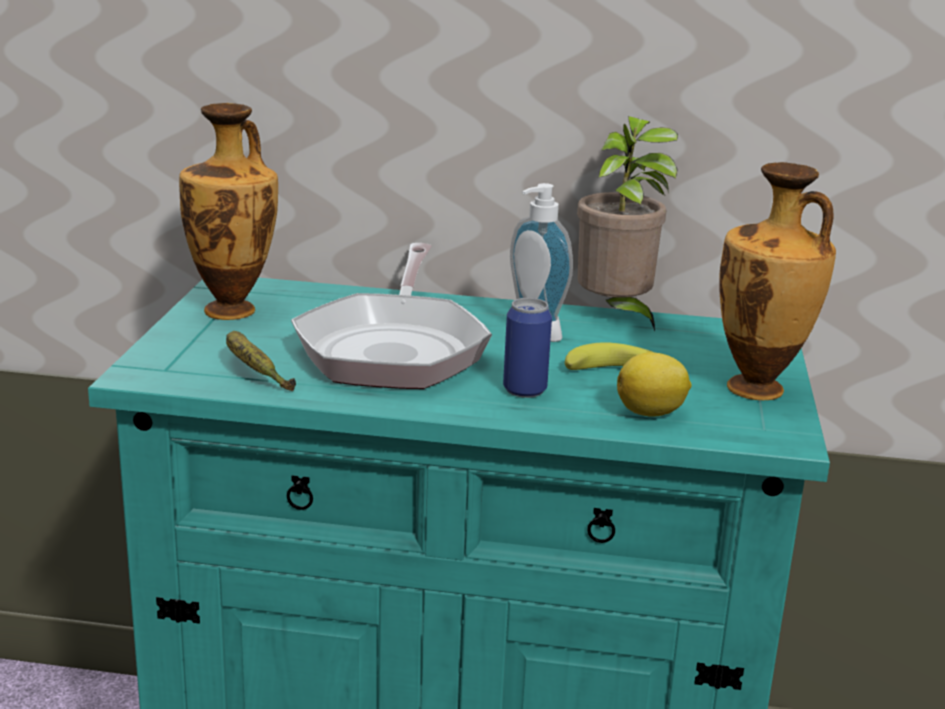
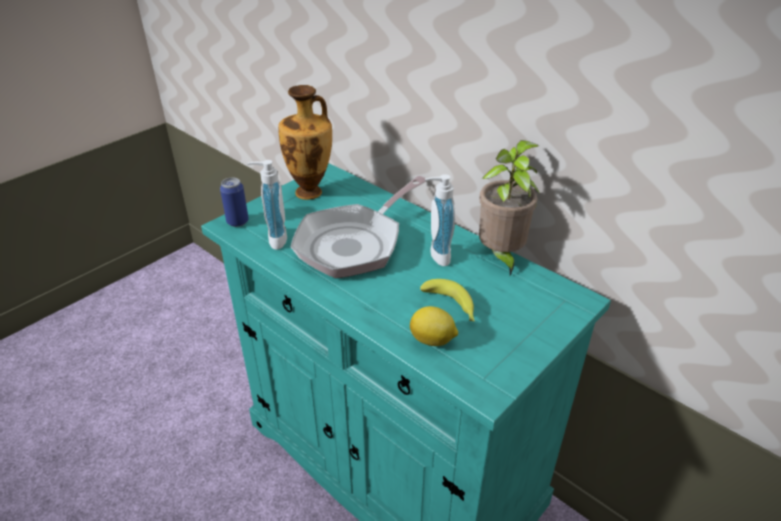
camera: 35 degrees right, 15 degrees up
(253, 373) = (273, 239): banana -> soap dispenser
(524, 390) = (384, 297): can -> can (237, 221)
(758, 390) = (517, 347): vase -> none

